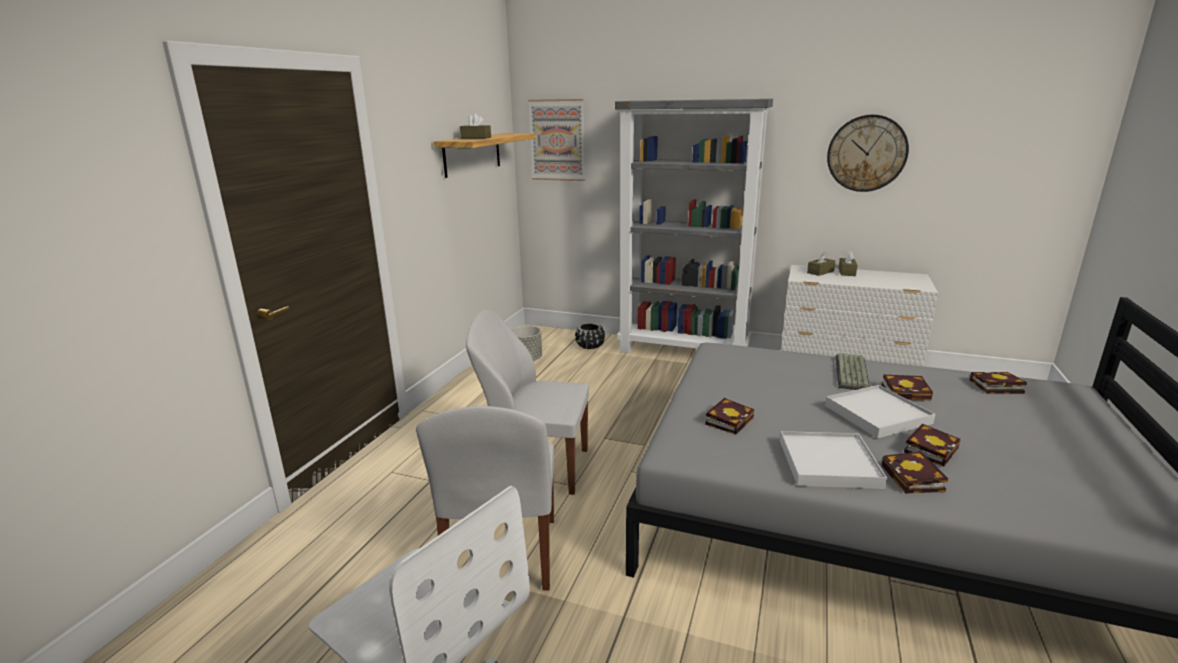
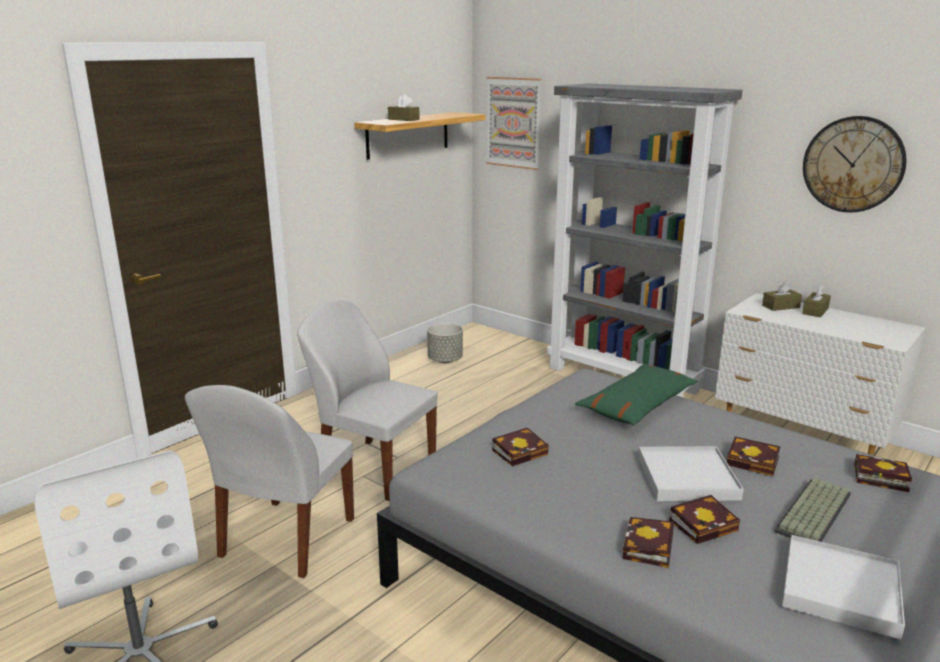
camera: 20 degrees right, 0 degrees up
(590, 346) = (522, 356): black planter -> none
(778, 365) = (638, 406): none -> green pillow
(829, 463) = (575, 513): white tray -> white tray (841, 590)
(853, 373) = (714, 430): keyboard -> keyboard (815, 514)

